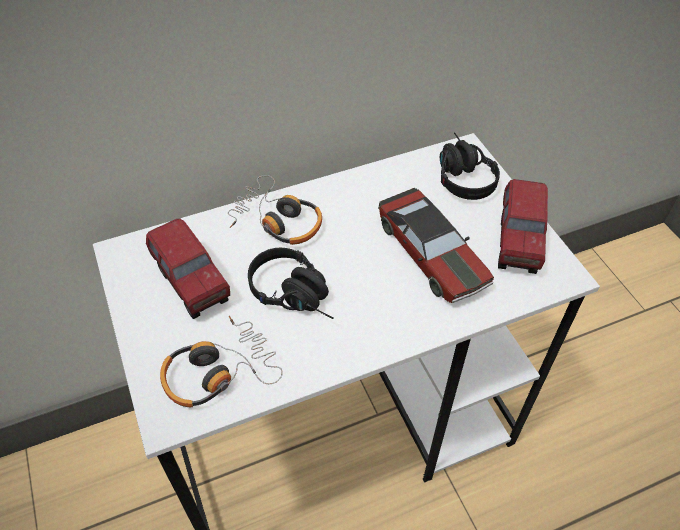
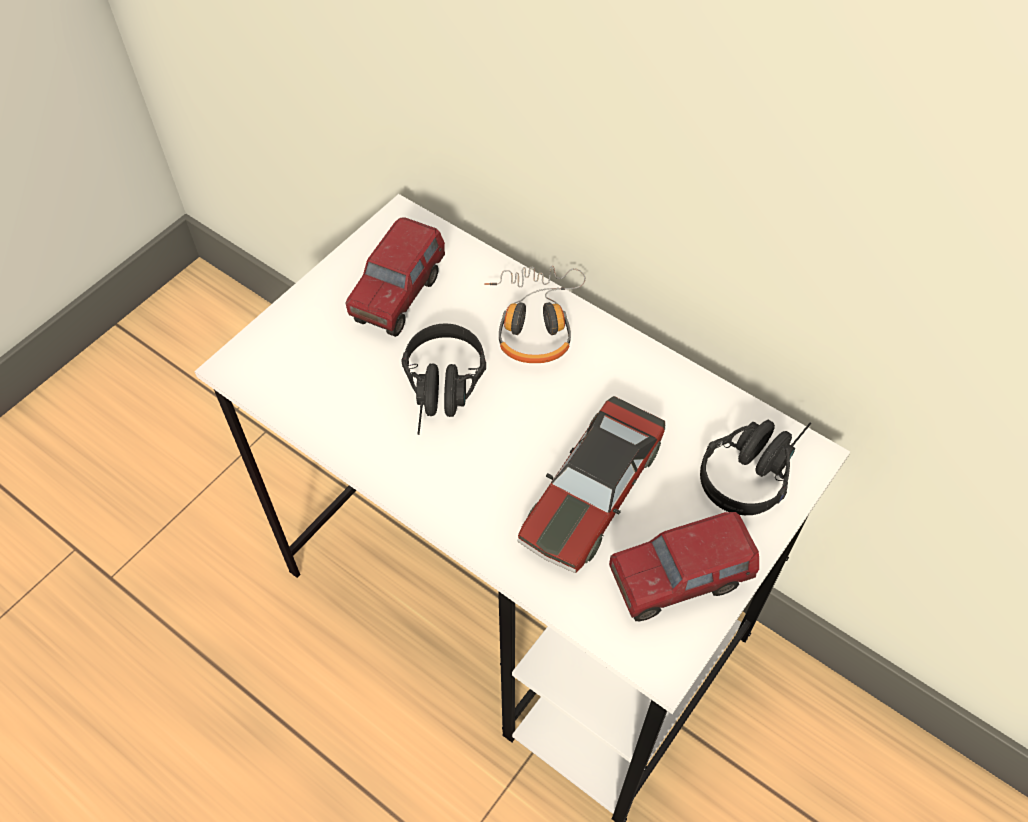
camera: 60 degrees right, 5 degrees up
(219, 371) = (310, 376): headphones -> none

